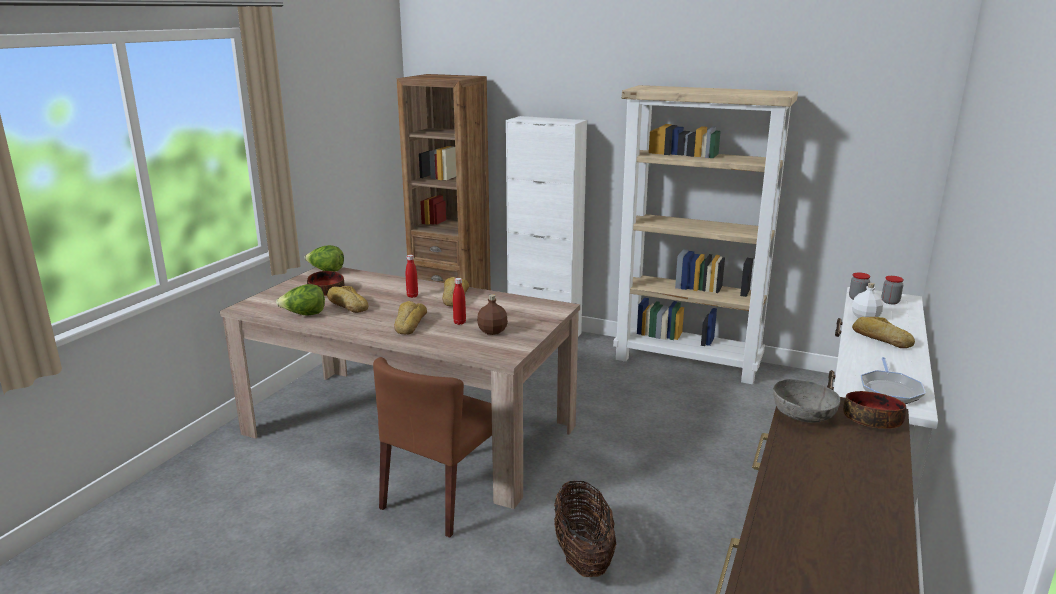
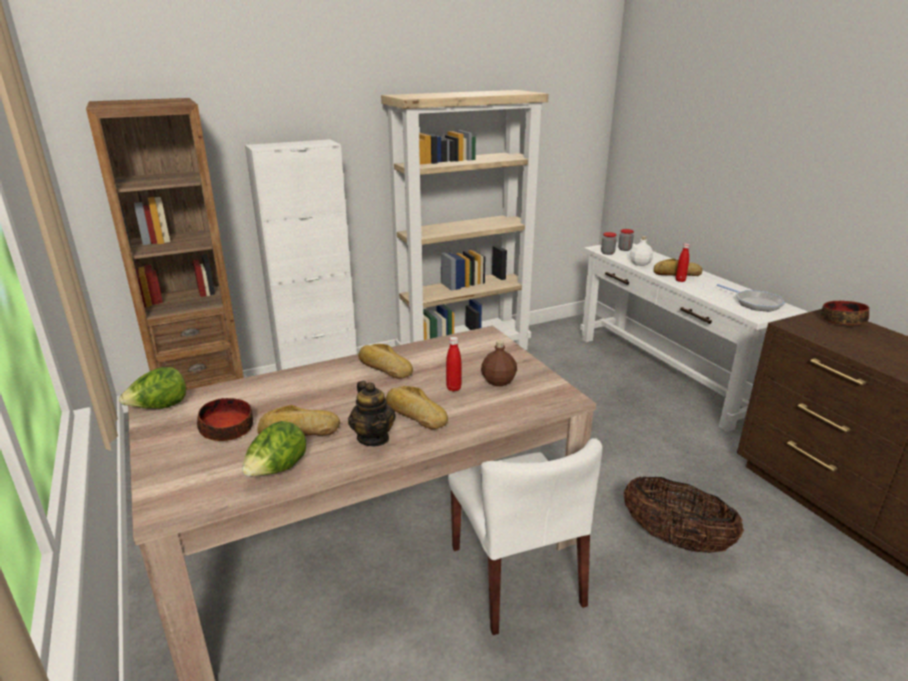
camera: 50 degrees left, 5 degrees up
(367, 323) = (373, 438): none -> teapot
(412, 296) = (341, 386): red bottle -> red bottle (680, 280)
(444, 496) = (516, 576): brown chair -> white chair
(803, 415) = (822, 335): grey bowl -> none

